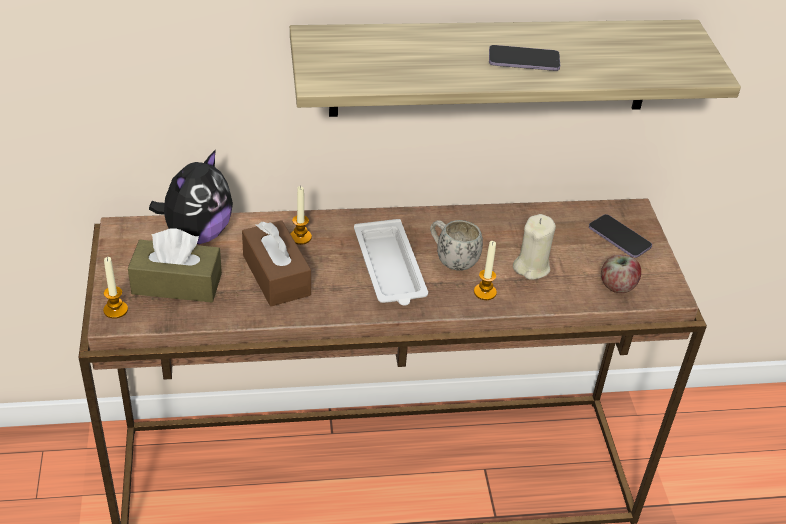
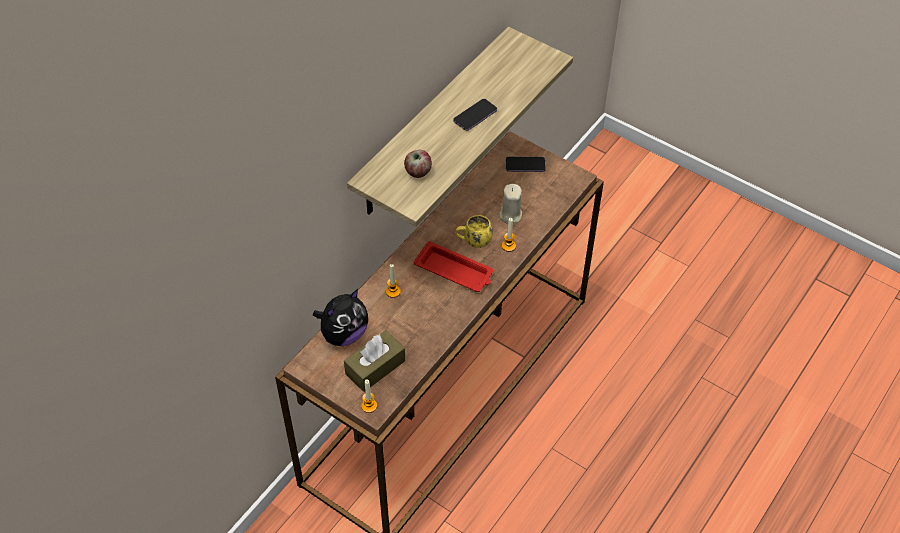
camera: 45 degrees left, 10 degrees up
(197, 234) = (343, 334): plush toy -> plush toy turned 60 degrees clockwise
(276, 275) = (412, 321): brown tissue box -> none
(390, 269) = (455, 271): white tray -> red tray
(451, 259) = (473, 241): white mug -> yellow mug
(617, 286) = (555, 193): apple -> apple (418, 172)

